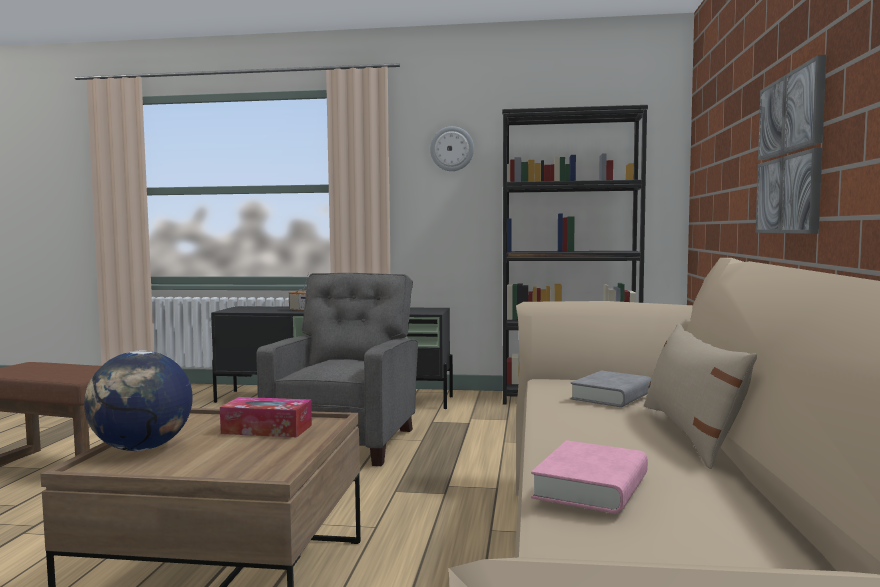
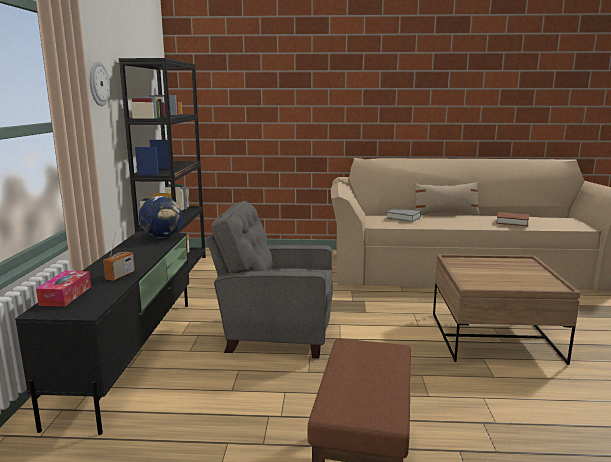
camera: 95 degrees left, 10 degrees up
(142, 448) = (526, 285): globe -> globe (162, 237)
(267, 429) = (473, 268): tissue box -> tissue box (66, 295)
(591, 487) = (512, 222): pink book -> brown book
(790, 154) = (353, 114): picture -> none

